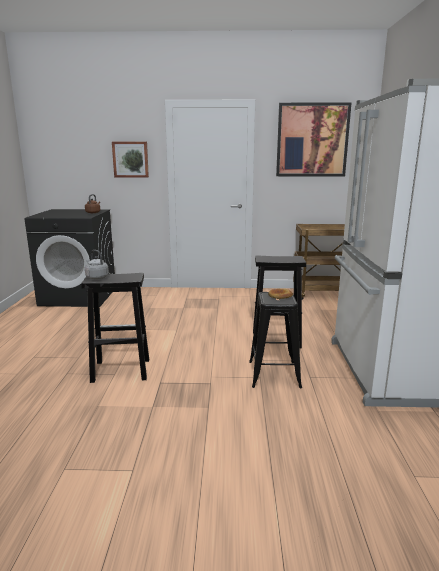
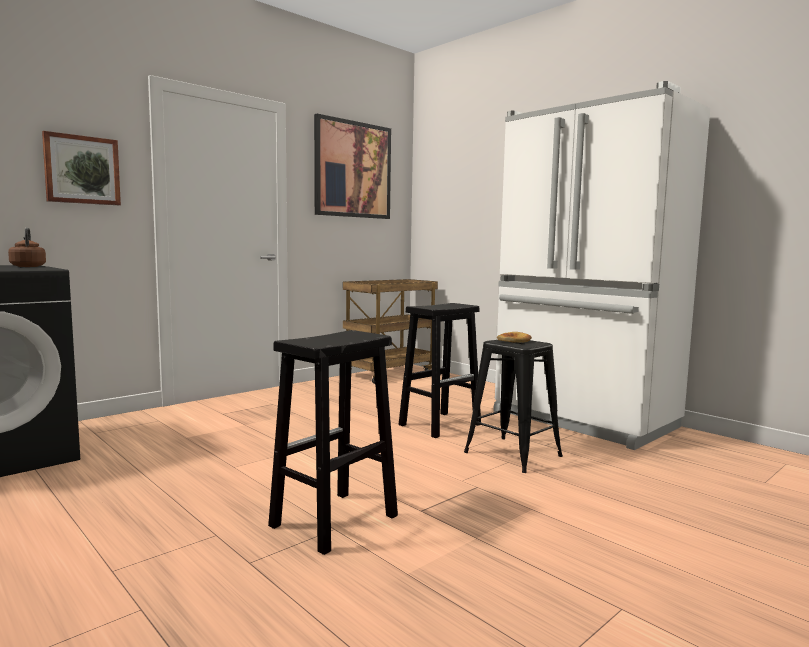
camera: 45 degrees left, 10 degrees down
(96, 277) = (308, 341): grey kettle -> none

